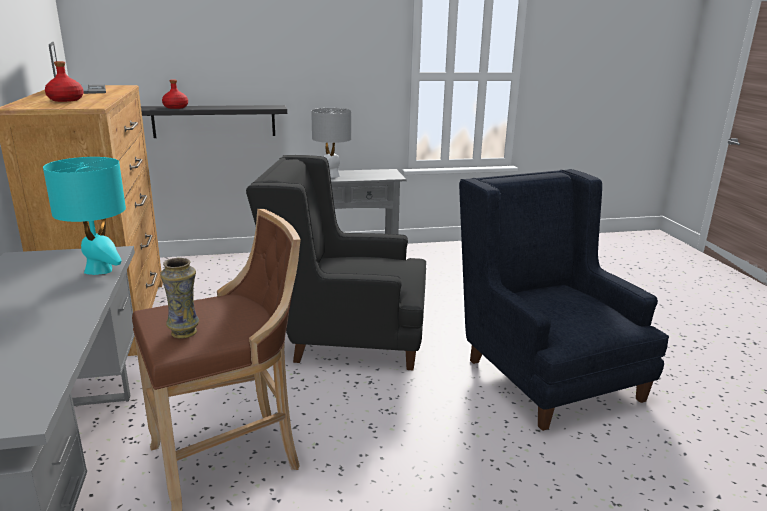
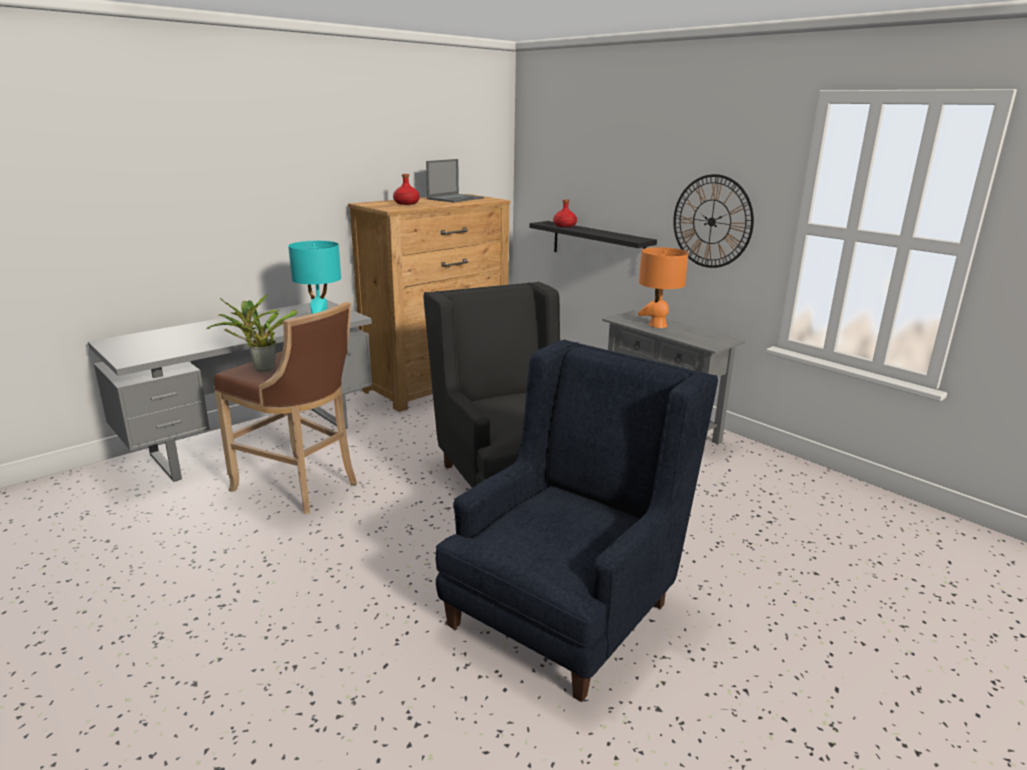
camera: 60 degrees right, 0 degrees up
(184, 332) = (261, 368): vase -> potted plant
(332, 175) = (657, 325): grey table lamp -> orange table lamp
(338, 81) = (711, 221): none -> wall clock

